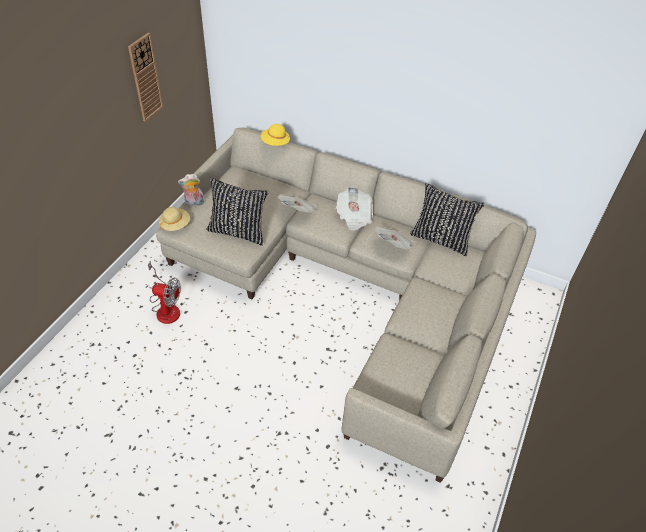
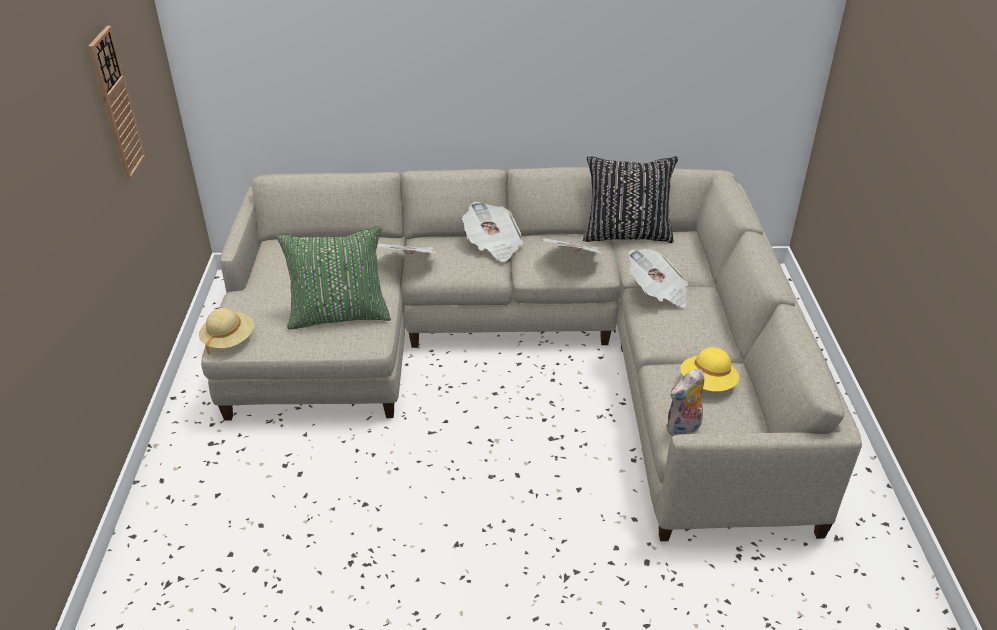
camera: 25 degrees left, 10 degrees down
(166, 308) = (262, 480): fan -> none
(194, 203) = (239, 302): plush toy -> plush toy (683, 429)
(238, 231) = (339, 315): black pillow -> green pillow
(275, 143) = (331, 178): yellow hat -> yellow hat (707, 384)
(427, 288) = (658, 292): none -> newspaper

